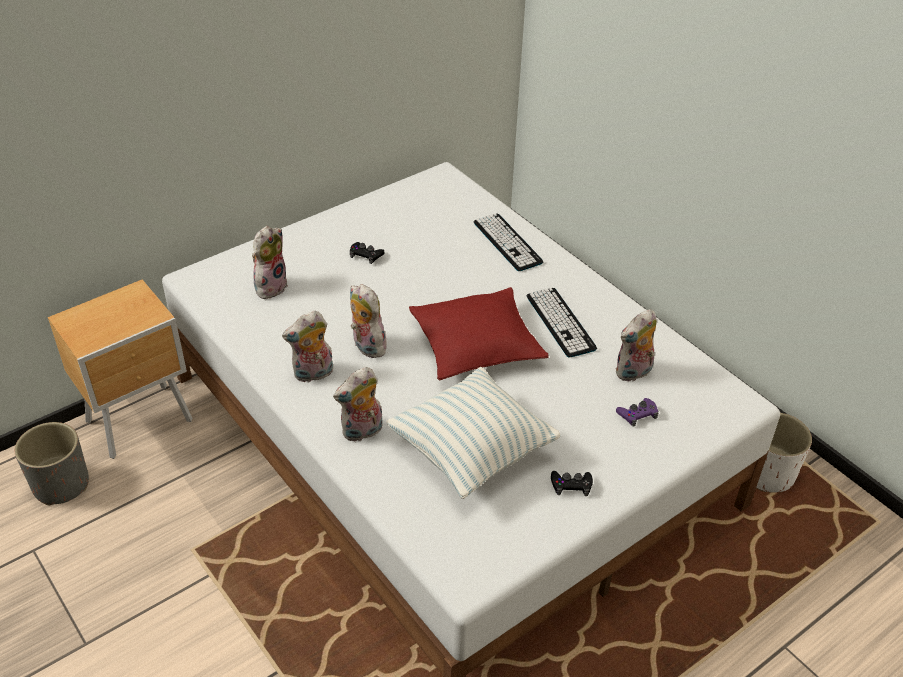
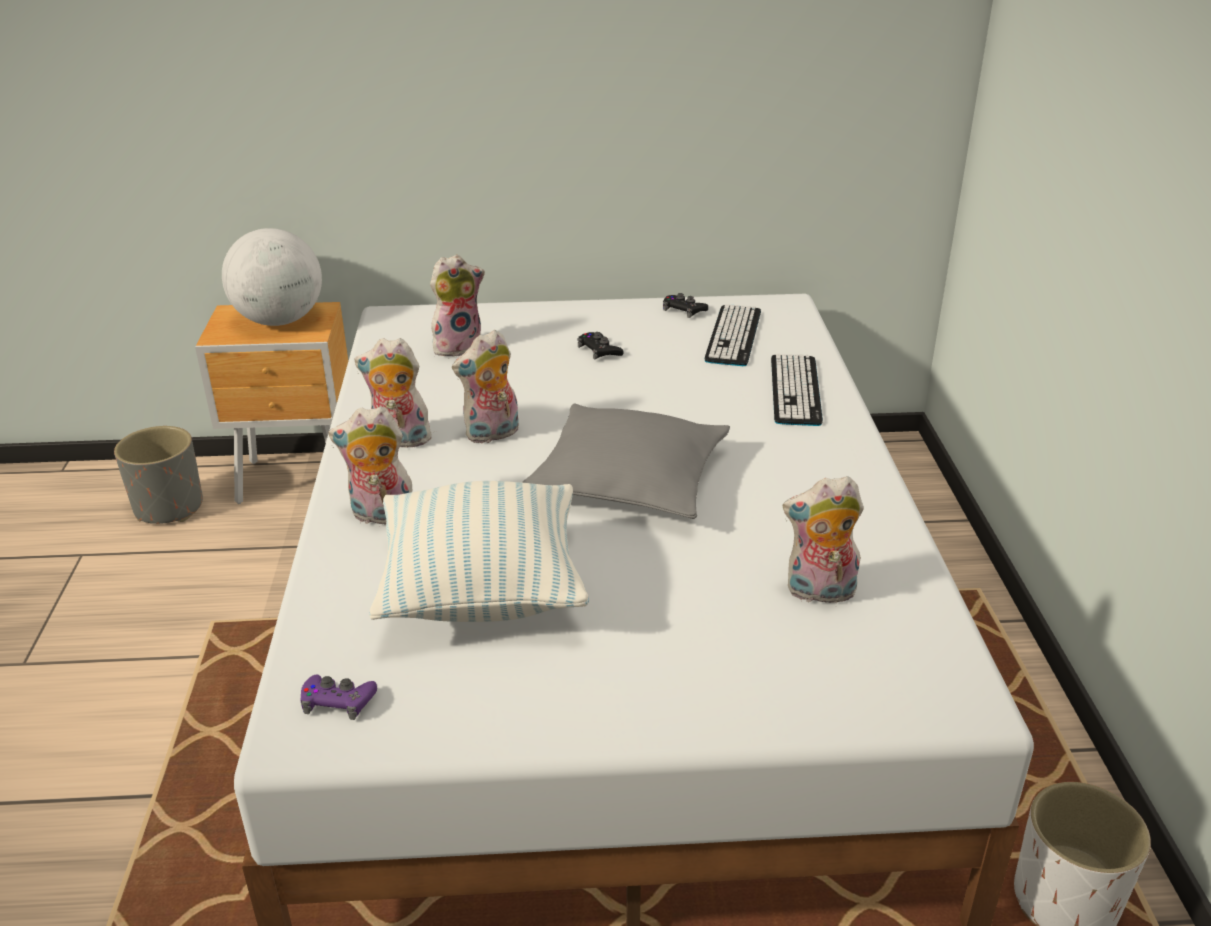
camera: 35 degrees right, 10 degrees down
(117, 313) = (279, 321): none -> globe
(366, 346) = (492, 434): plush toy -> plush toy turned 120 degrees counterclockwise
(476, 344) = (628, 479): red pillow -> grey pillow
(560, 322) = (773, 496): keyboard -> keyboard (733, 336)
(571, 485) = (570, 689): black game controller -> black game controller (684, 310)
(637, 414) = (769, 645): purple game controller -> purple game controller (338, 701)

